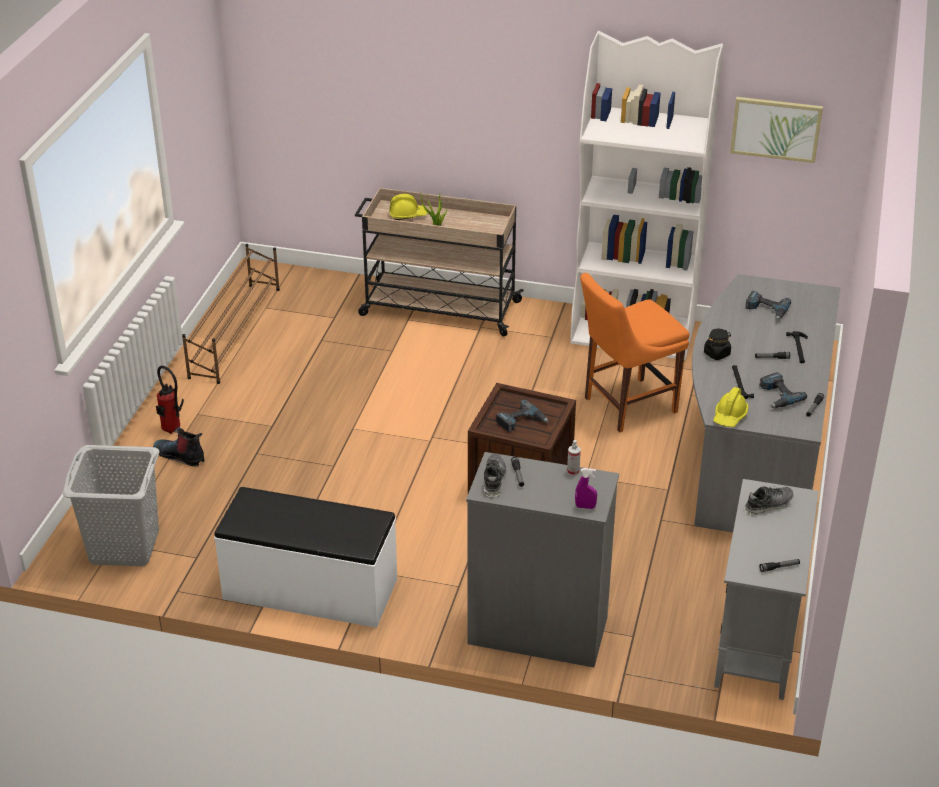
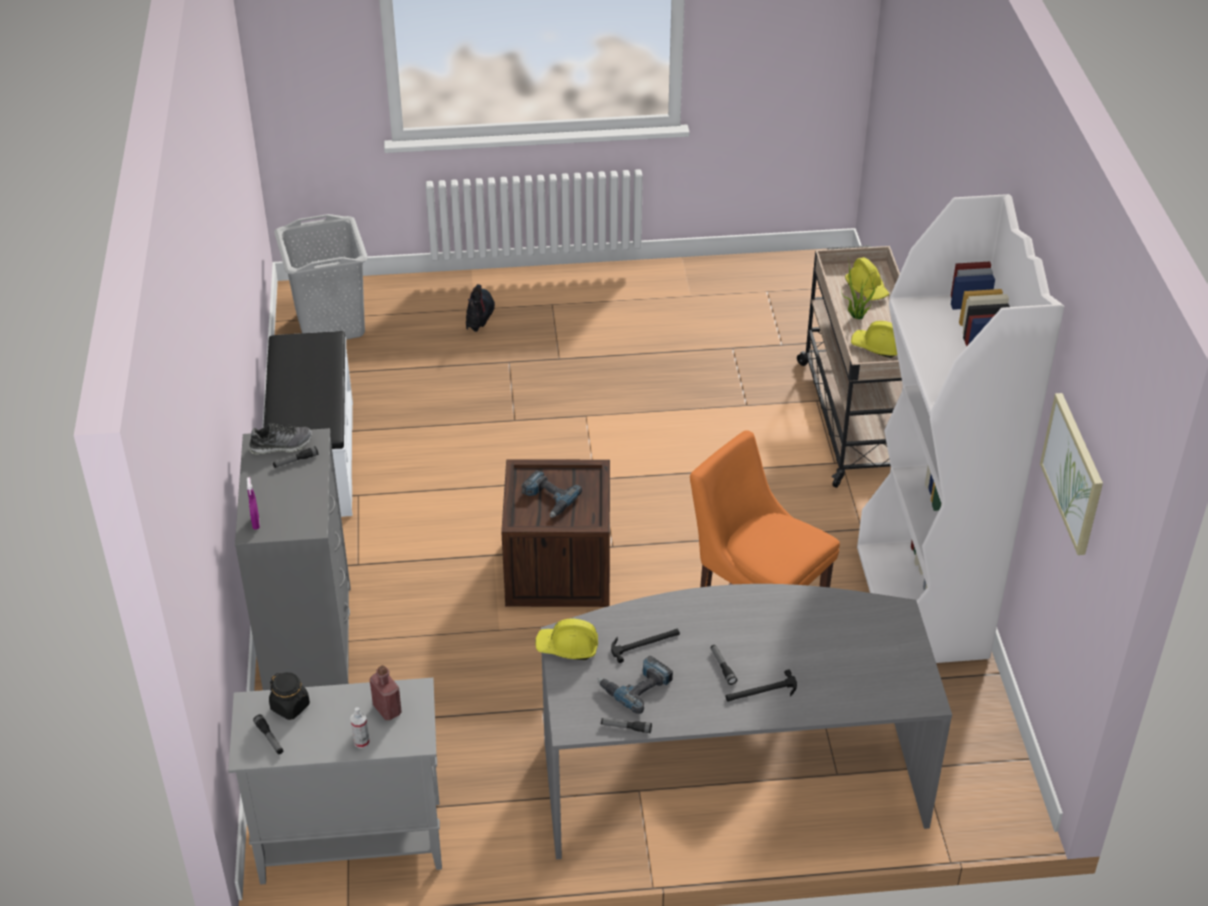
camera: 70 degrees right, 5 degrees up
(172, 431) = (516, 297): fire extinguisher -> none
(236, 332) = (708, 285): brown shoe rack -> none
(475, 227) = (877, 347): none -> yellow hard hat
(573, 471) = (317, 501): spray bottle -> spray bottle (361, 742)
(717, 354) = (702, 611): black jar -> black jar (290, 706)
(766, 310) = (839, 643): power drill -> none
(768, 505) = (387, 709): shoe -> red bottle

